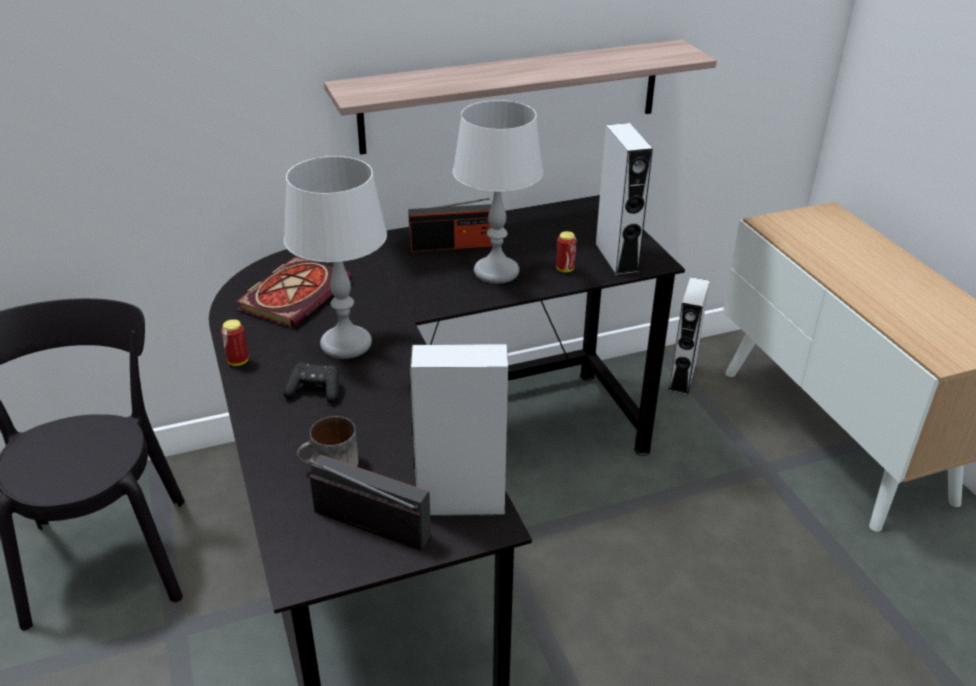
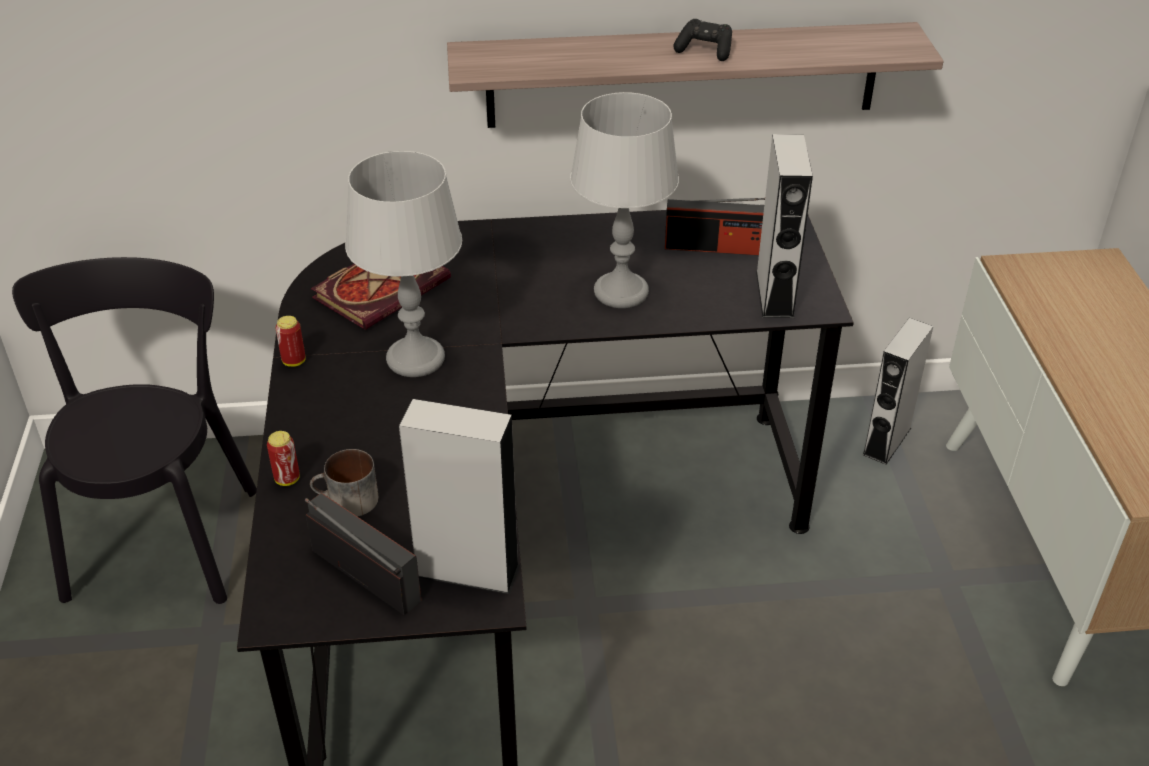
camera: 15 degrees right, 5 degrees up
(315, 391) = (362, 411): black game controller -> black game controller (705, 50)
(451, 245) = (582, 249): radio -> radio (714, 247)
(565, 269) = (704, 300): can -> can (287, 479)

